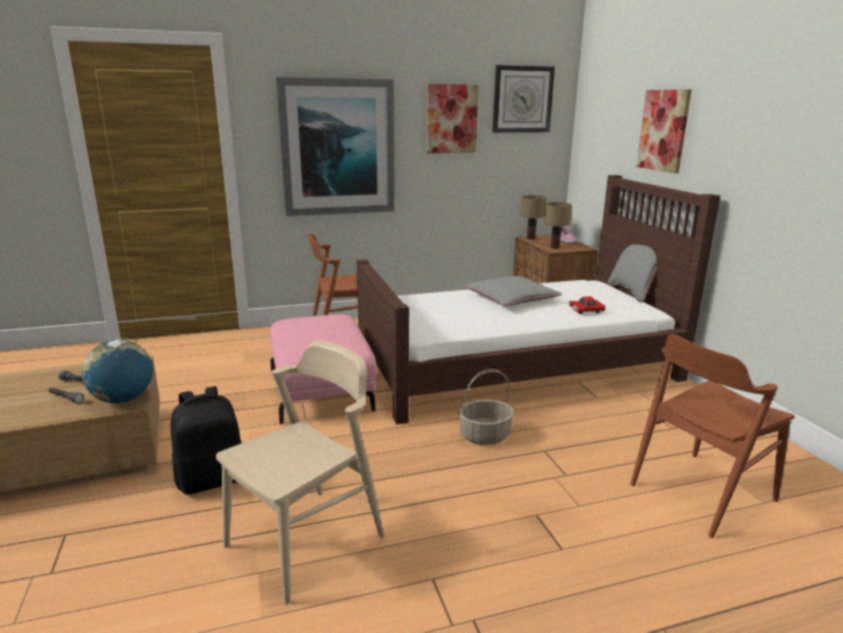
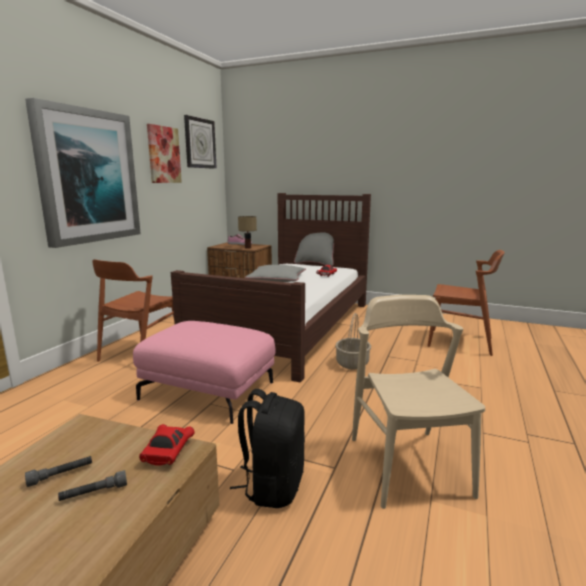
camera: 50 degrees left, 5 degrees down
(123, 399) = (167, 452): globe -> red toy car
(531, 238) = (219, 246): table lamp -> none
(663, 130) = (316, 161): picture -> none
(701, 492) = (460, 342): brown chair -> brown chair turned 75 degrees counterclockwise

